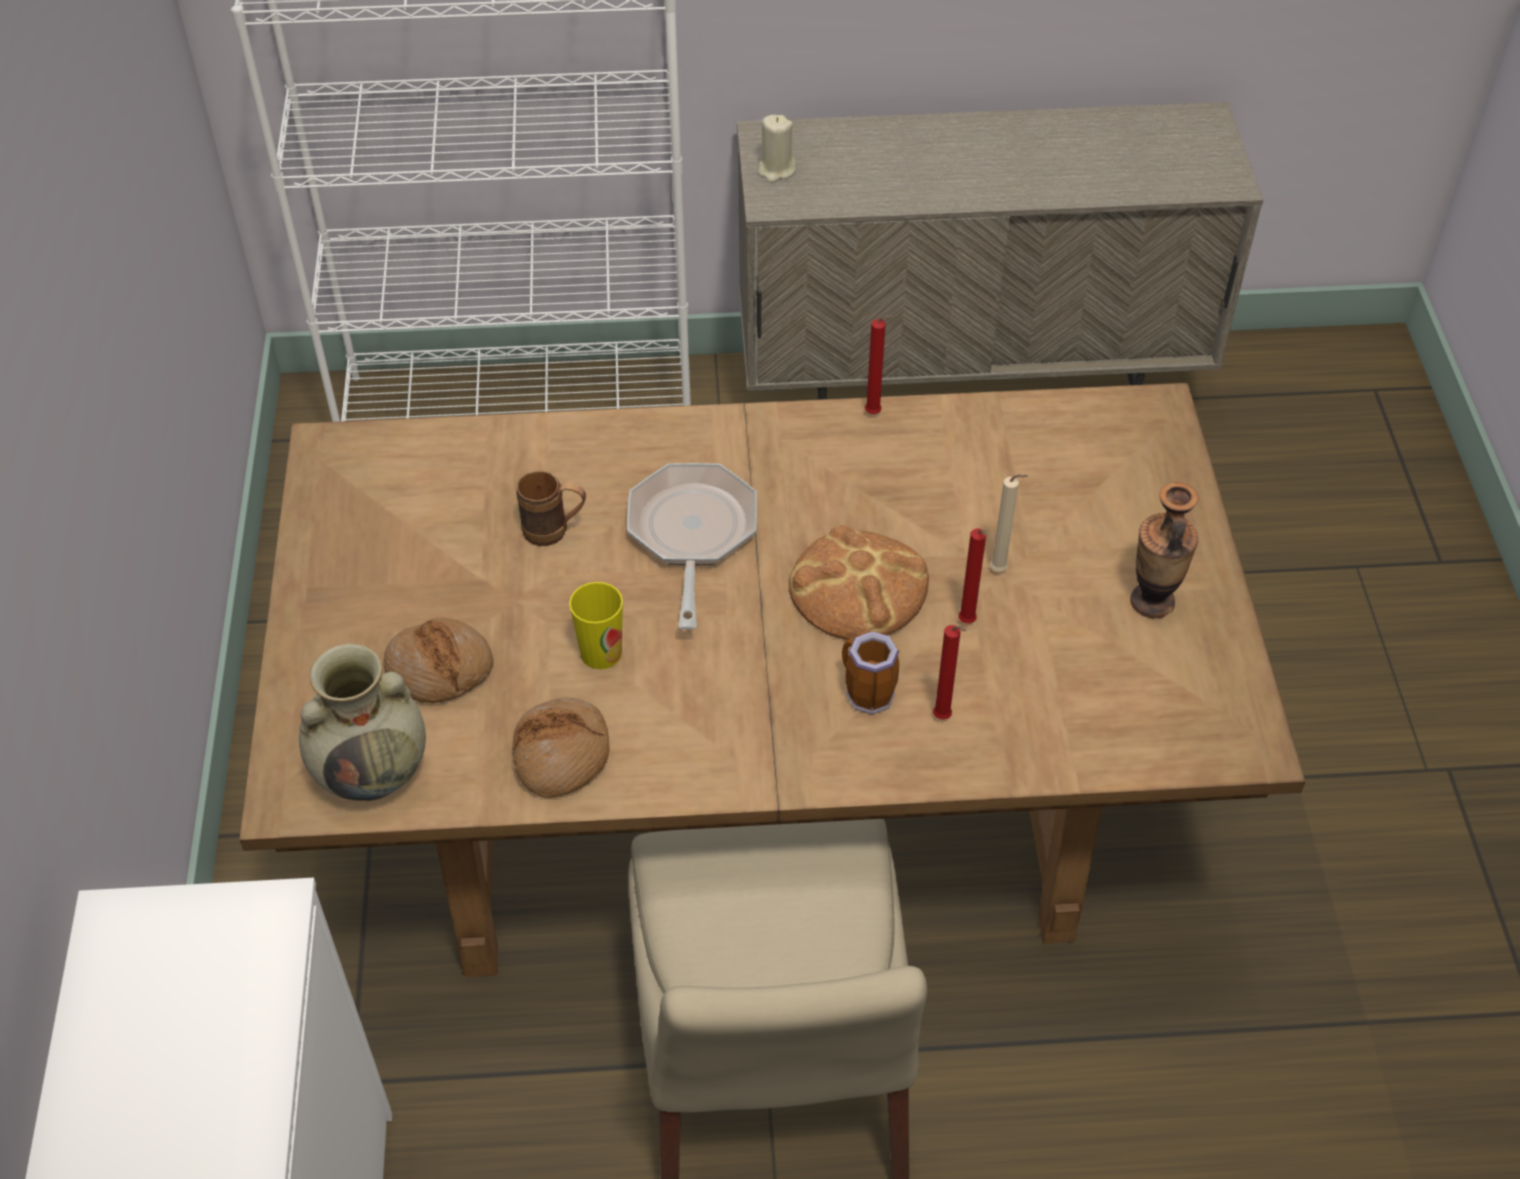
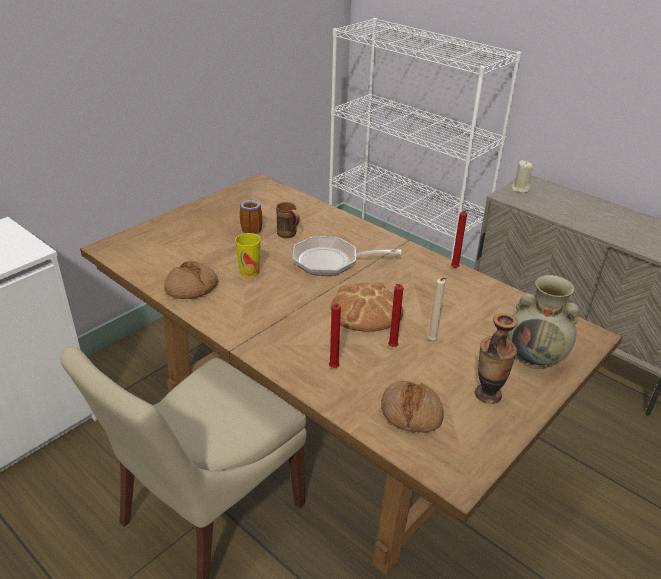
camera: 45 degrees right, 15 degrees down
(373, 772) = (137, 256): beige vase -> beige vase (535, 357)
(440, 669) = (198, 245): bread -> bread (411, 413)
(692, 535) = (331, 261): frying pan -> frying pan turned 135 degrees counterclockwise
(865, 694) = (316, 341): mug -> mug (251, 231)

